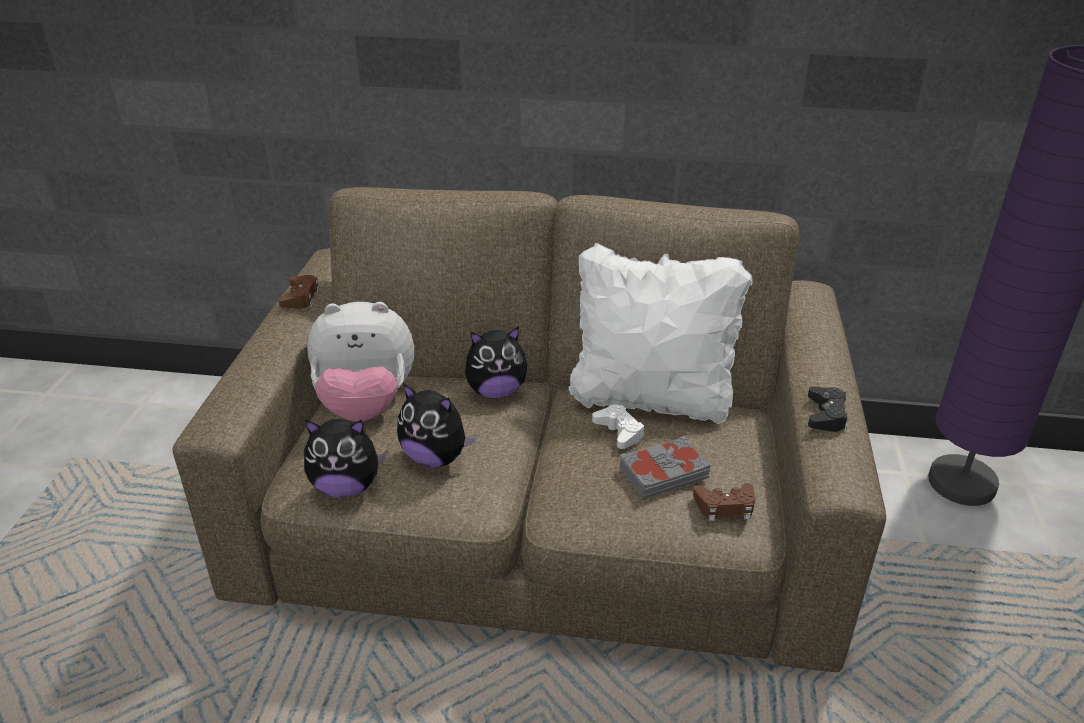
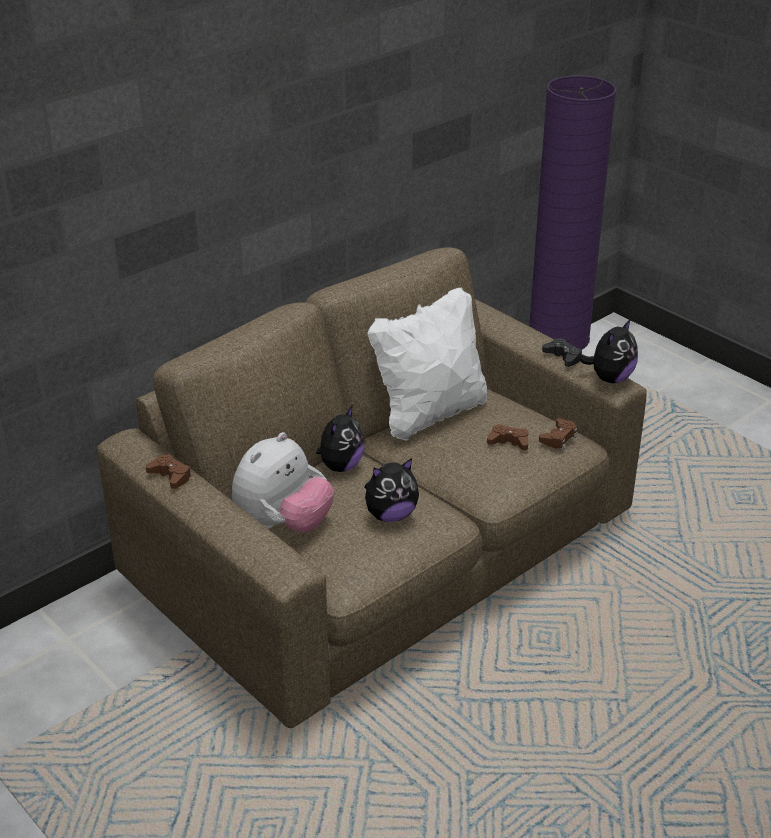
camera: 50 degrees left, 0 degrees up
(346, 487) = (371, 563): plush toy -> plush toy (610, 378)
(619, 431) = (454, 438): white game controller -> none
(663, 472) = (509, 442): grey book -> brown game controller

